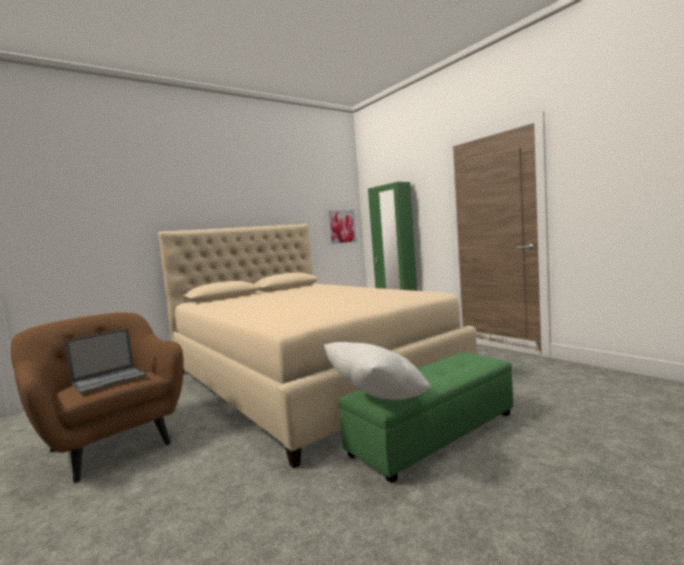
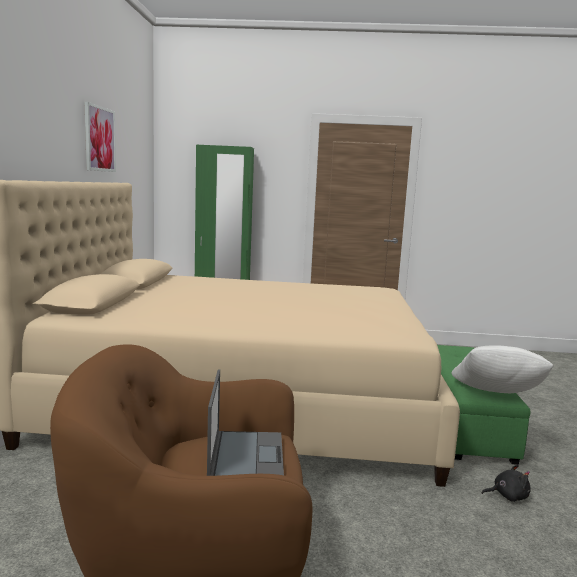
camera: 50 degrees left, 5 degrees up
(317, 497) = (507, 496): none -> black plush toy
(342, 226) = (142, 189): picture -> picture (99, 139)

